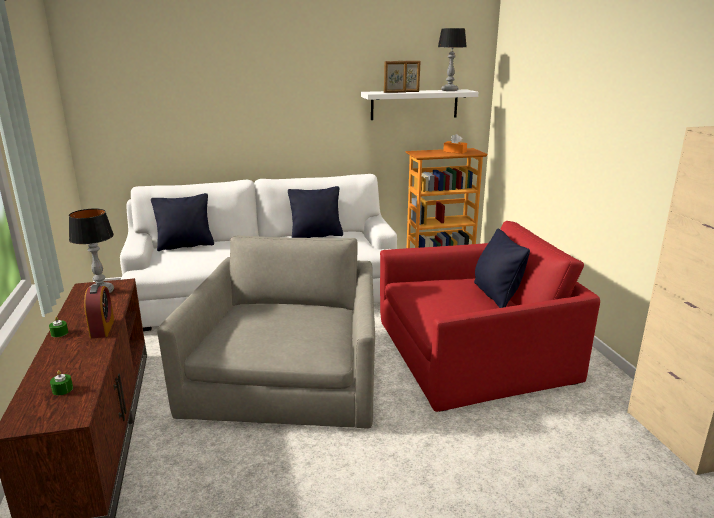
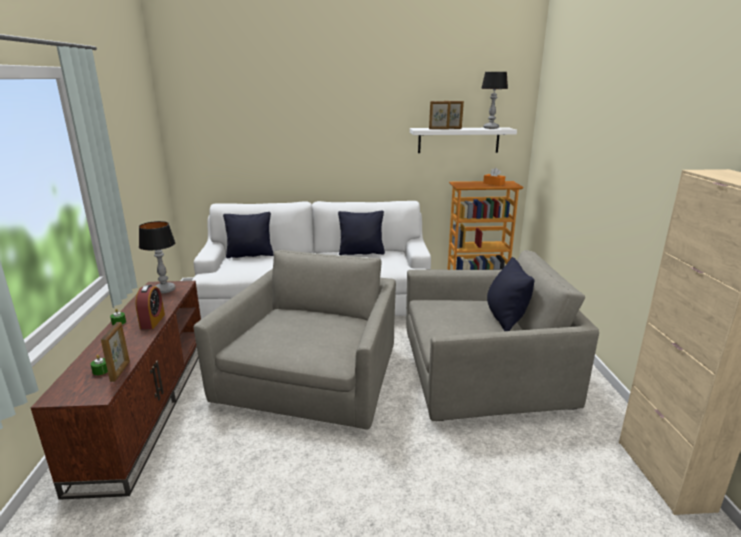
camera: 10 degrees right, 0 degrees up
(88, 388) = (120, 371): none -> picture frame
(473, 355) = (483, 372): red armchair -> grey armchair

